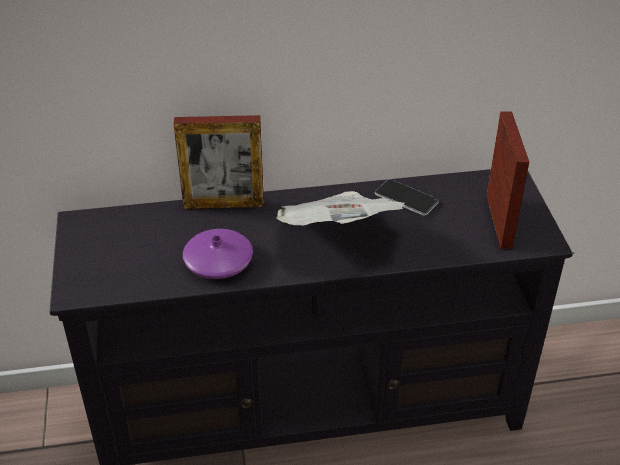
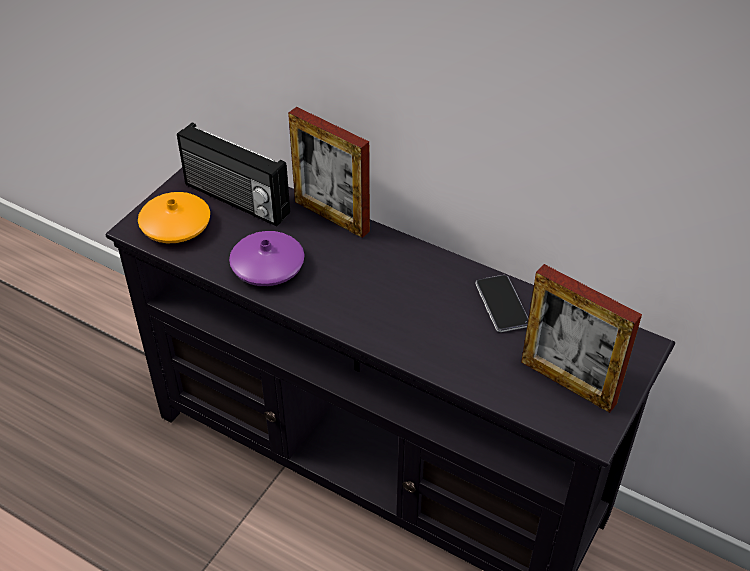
camera: 40 degrees right, 5 degrees up
(107, 273) = (176, 226): none -> orange vase
(134, 231) = (235, 200): none -> radio
(338, 235) = (395, 303): newspaper -> none
(498, 221) = (568, 382): picture frame -> picture frame turned 90 degrees clockwise

